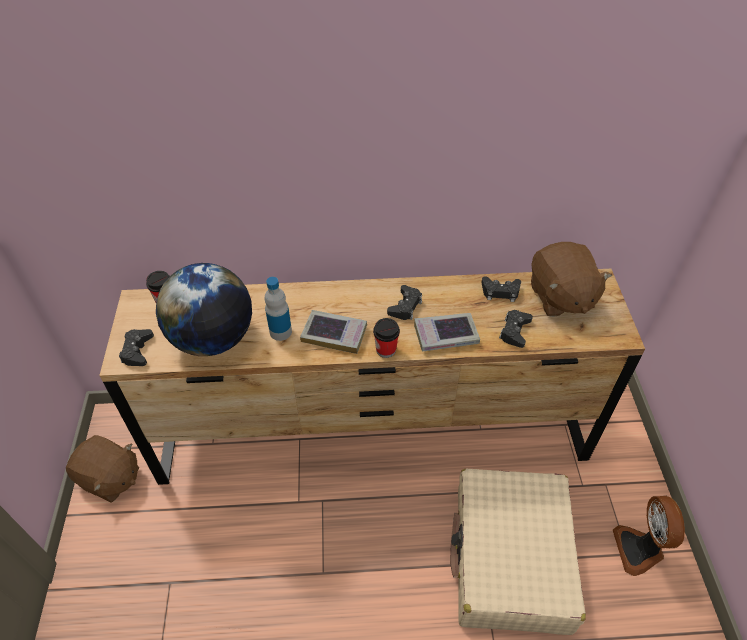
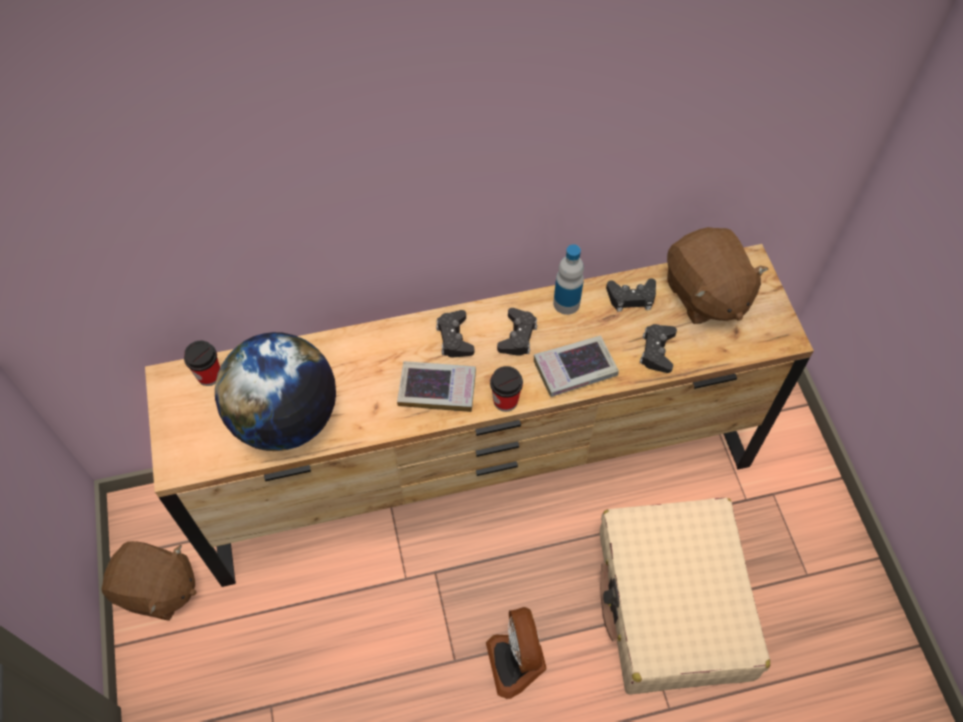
camera: 10 degrees left, 10 degrees up
(137, 351) = (193, 451): black game controller -> black game controller (454, 338)
(280, 332) = (369, 396): bottle -> bottle (566, 303)
(639, 549) = (820, 567): fan -> fan (517, 663)

